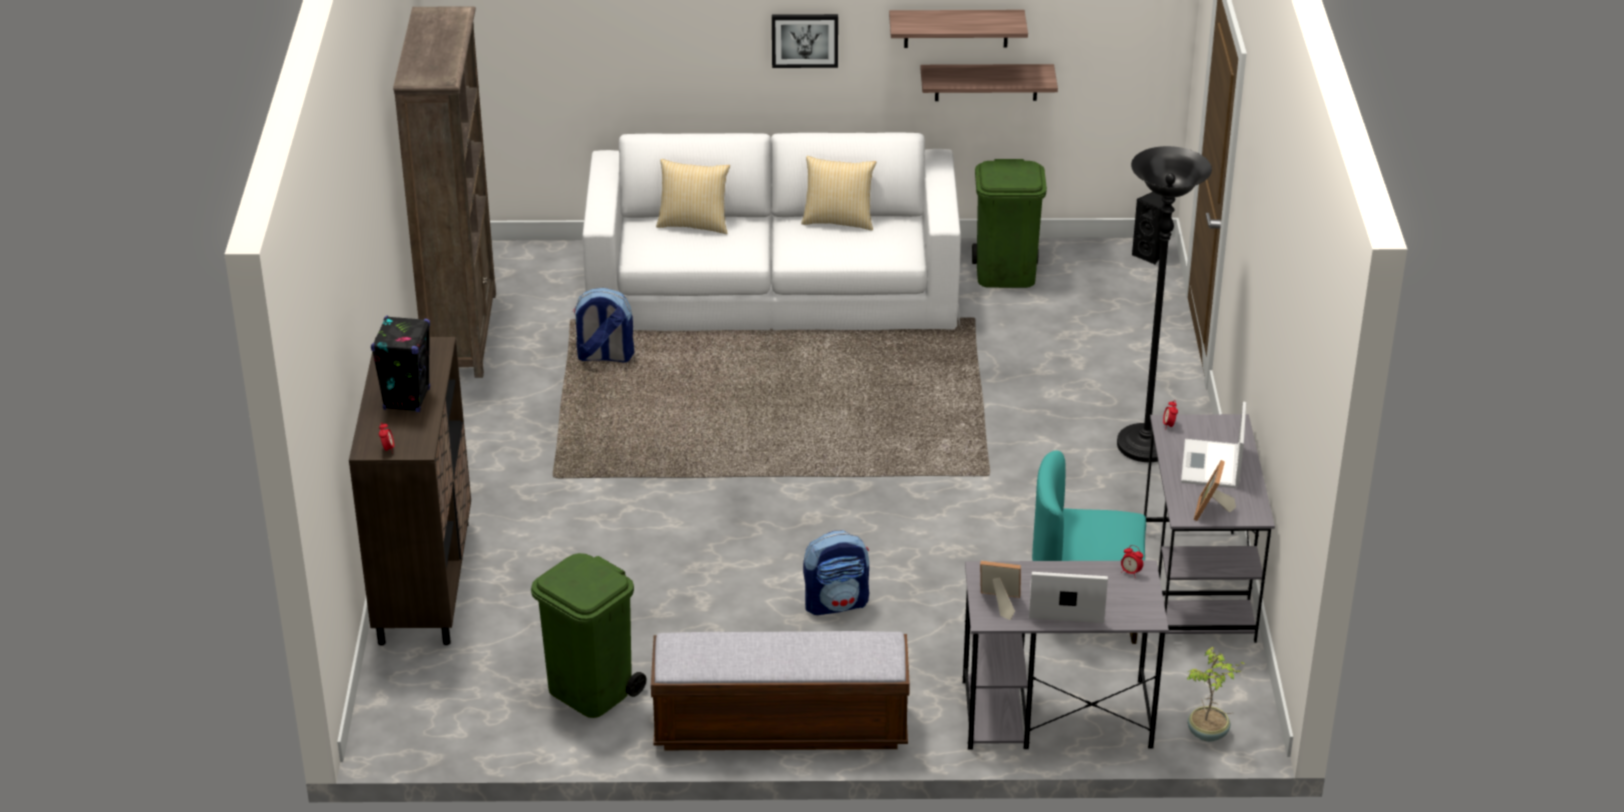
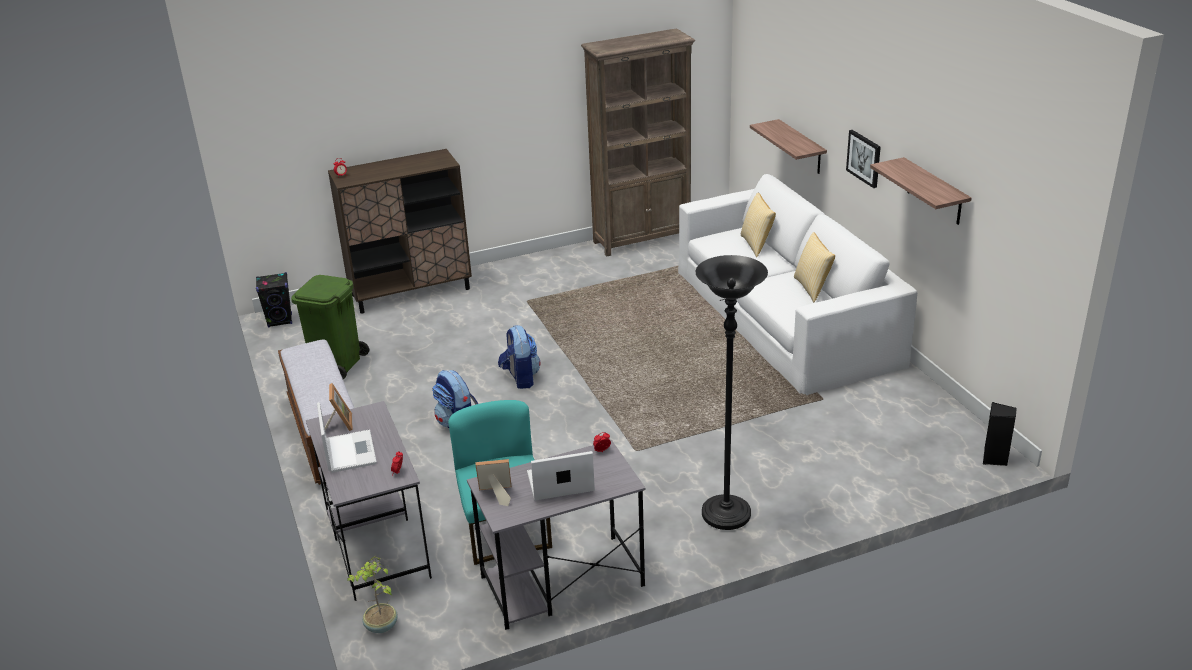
camera: 70 degrees right, 5 degrees down
(406, 399) = (391, 168): black speaker -> black speaker (280, 321)
(604, 356) = (657, 284): backpack -> backpack (520, 378)
(986, 82) = (945, 248): shelf -> shelf (801, 147)
(1006, 274) = (894, 399): green trash can -> none

